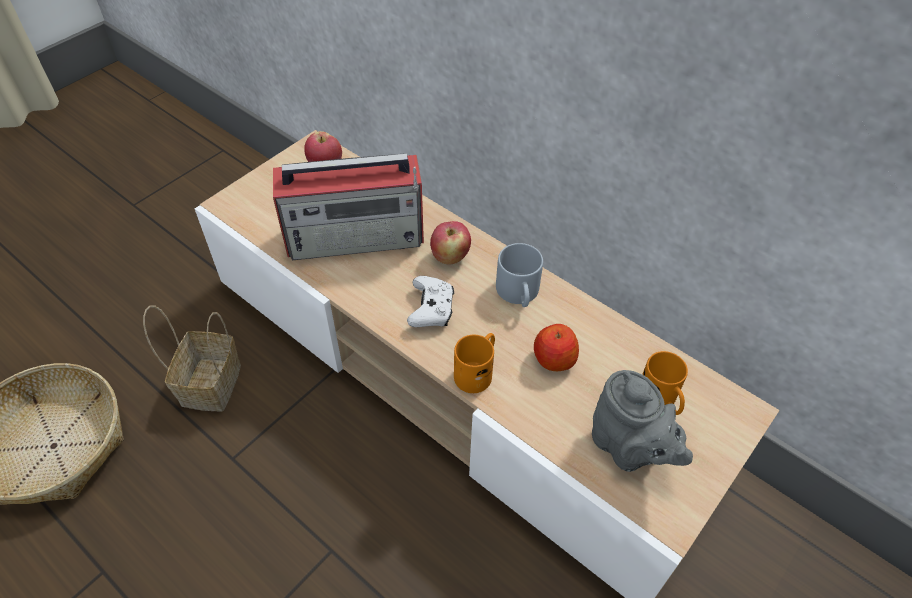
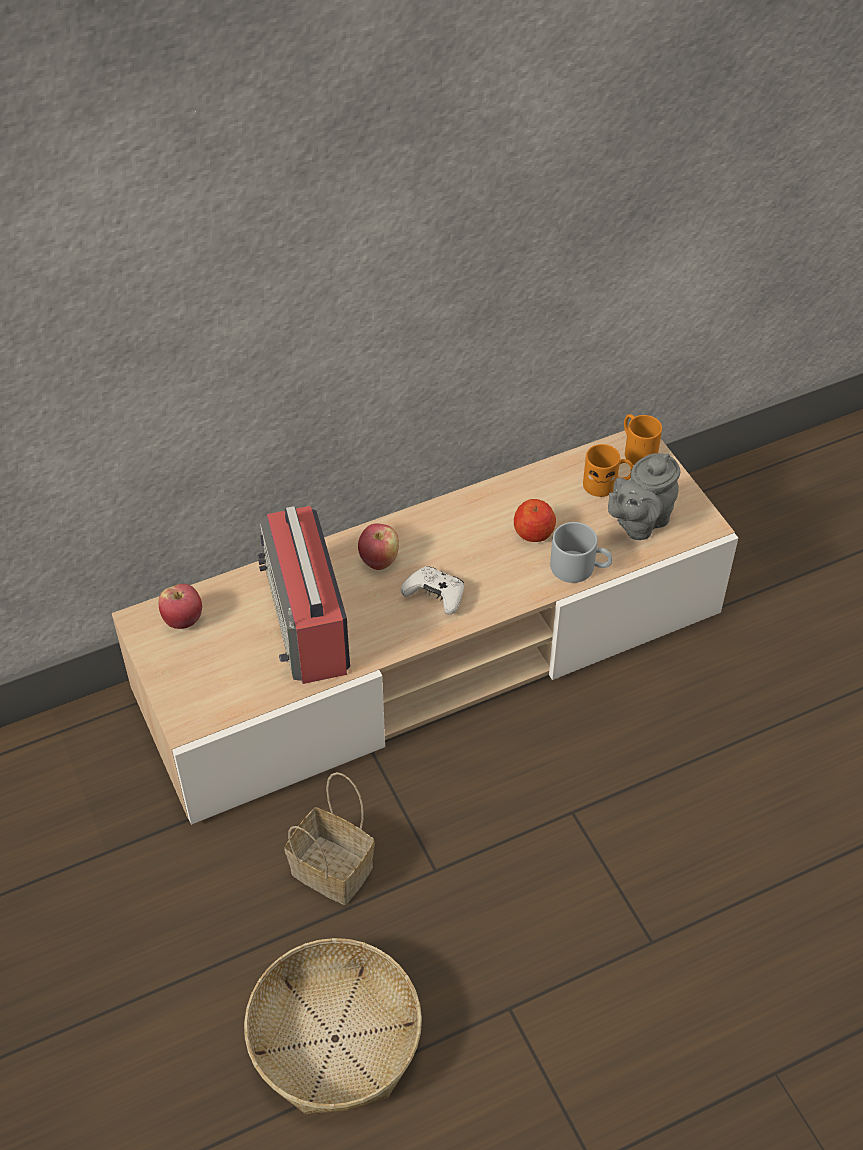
camera: 65 degrees left, 0 degrees up
(357, 236) = (308, 623): radio -> radio turned 150 degrees clockwise
(477, 371) = (520, 587): orange mug -> orange mug (636, 450)
(519, 293) = (452, 527): grey mug -> grey mug (580, 567)
(628, 449) = (639, 522): grey teapot -> grey teapot turned 150 degrees clockwise

